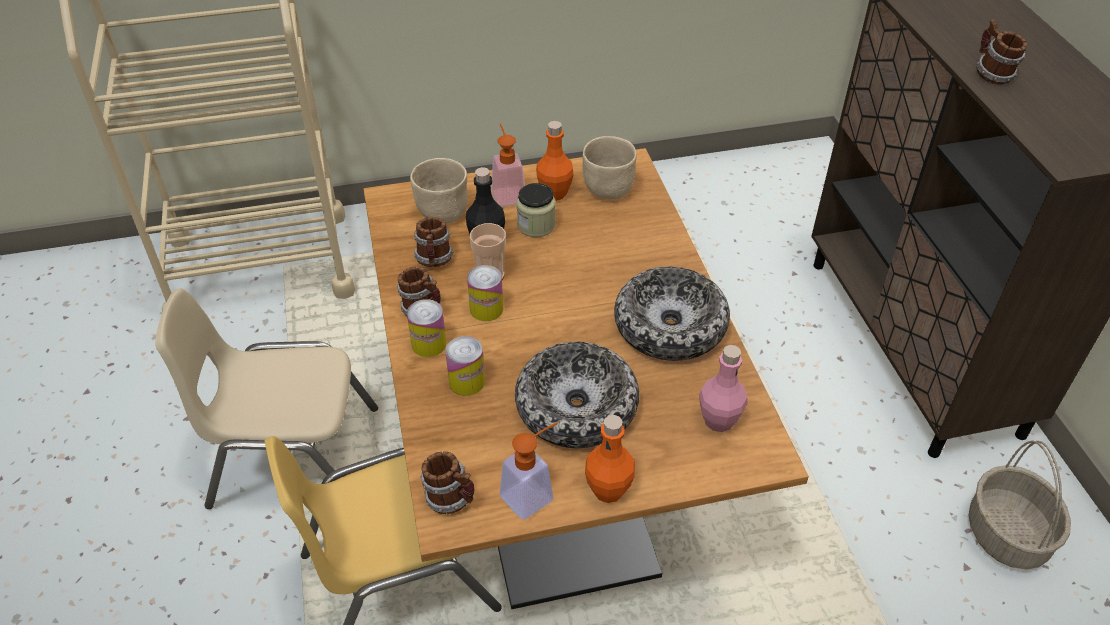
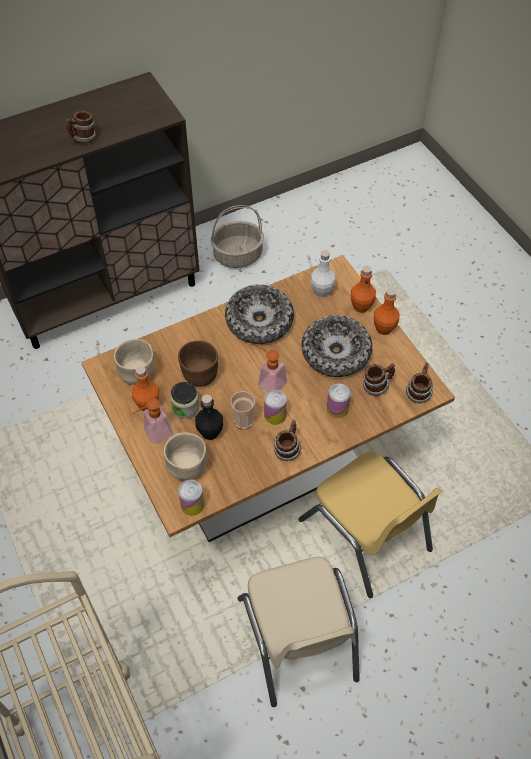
camera: 105 degrees left, 10 degrees up
(429, 344) = (315, 437): can -> can (192, 504)
(434, 260) = (238, 458): mug -> mug (376, 386)
(533, 493) = (399, 358): soap dispenser -> soap dispenser (268, 382)
(584, 245) = (199, 376): none -> brown bowl
(669, 469) = (361, 306): none -> orange bottle
(719, 420) = (322, 291): pink bottle -> white bottle

